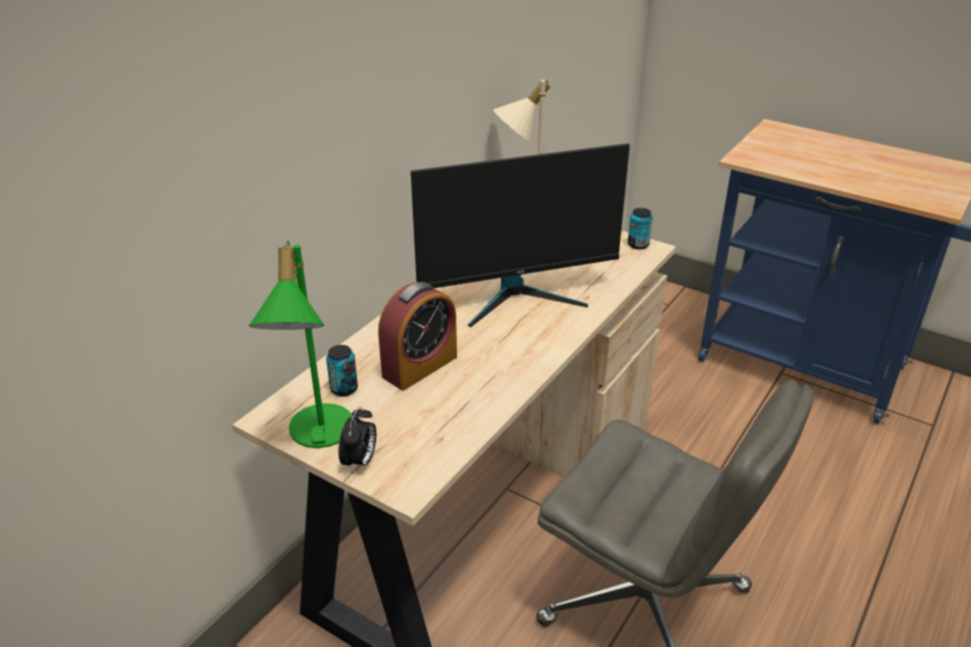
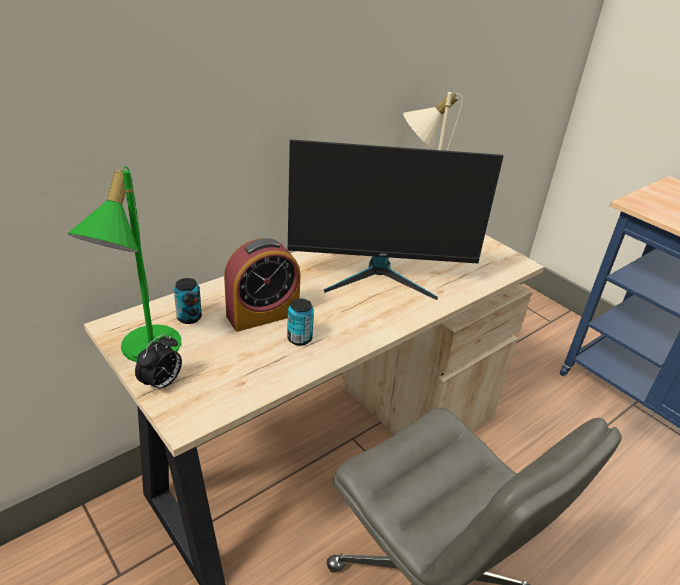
camera: 15 degrees right, 0 degrees up
(638, 244) = (509, 257): can -> can (299, 338)

